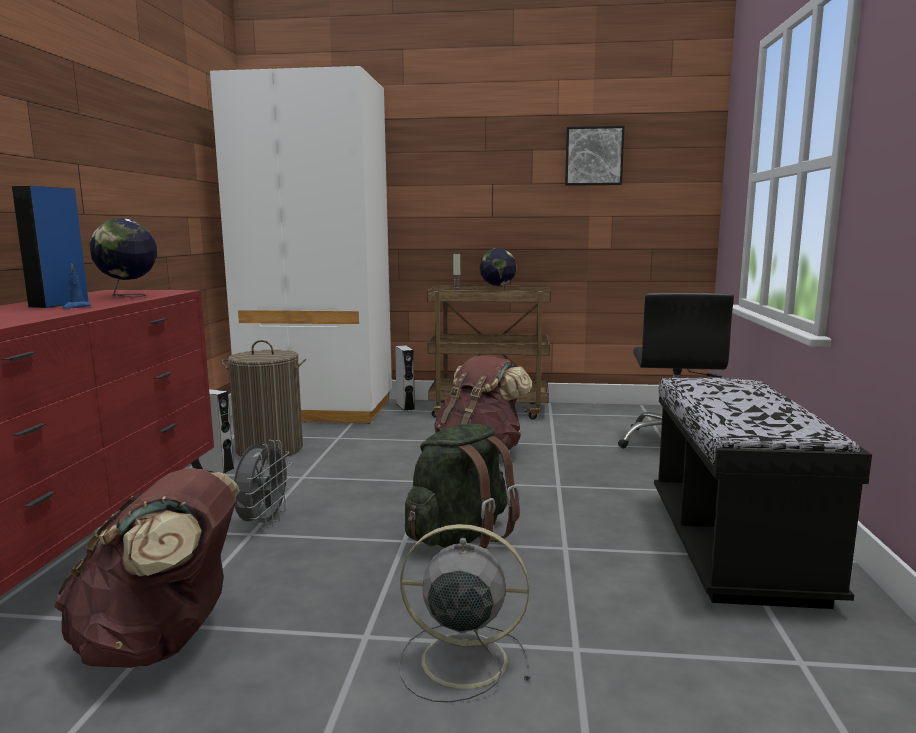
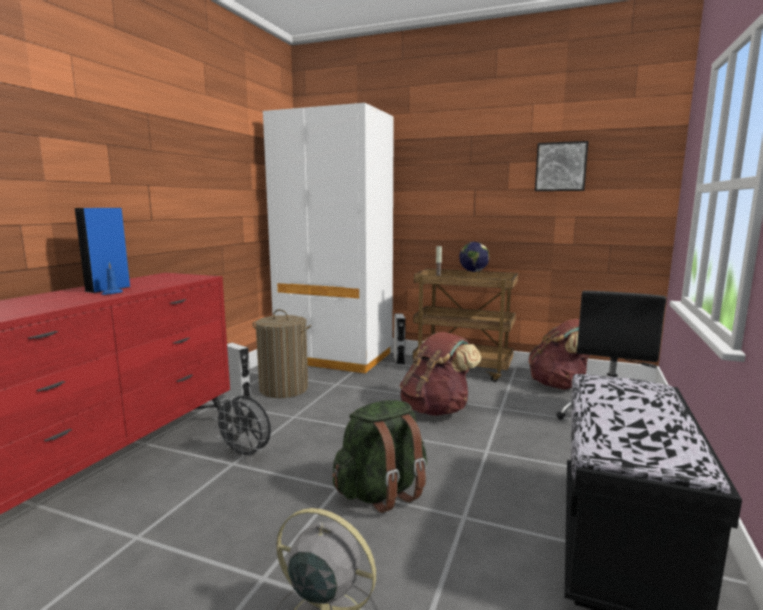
camera: 15 degrees right, 0 degrees up
(129, 296) = (164, 282): globe -> none
(162, 642) = (124, 552): brown backpack -> brown backpack (560, 385)
(263, 523) = (246, 455): grey fan -> grey fan turned 90 degrees clockwise

